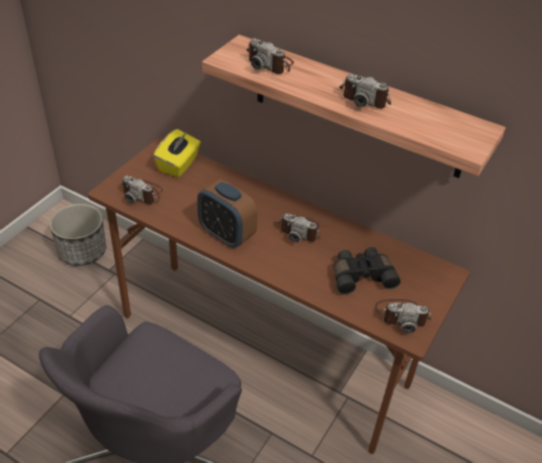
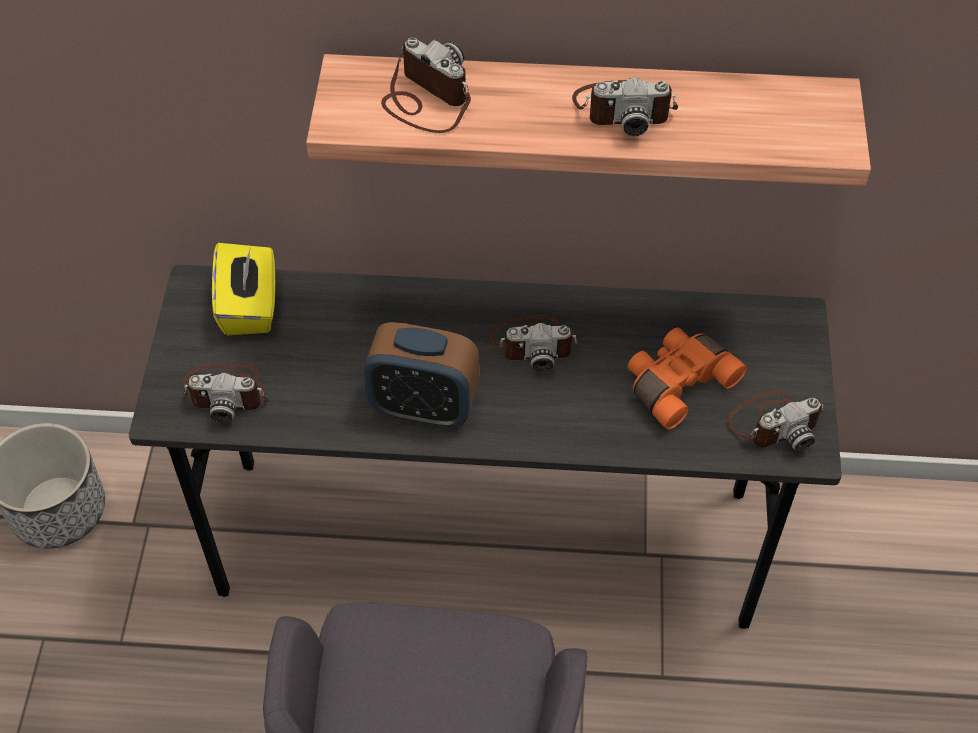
camera: 25 degrees left, 10 degrees up
(264, 350) = (489, 541): brown desk -> grey desk
(270, 63) = (425, 99): camera -> camera turned 150 degrees counterclockwise
(361, 276) = (677, 382): black binoculars -> orange binoculars

